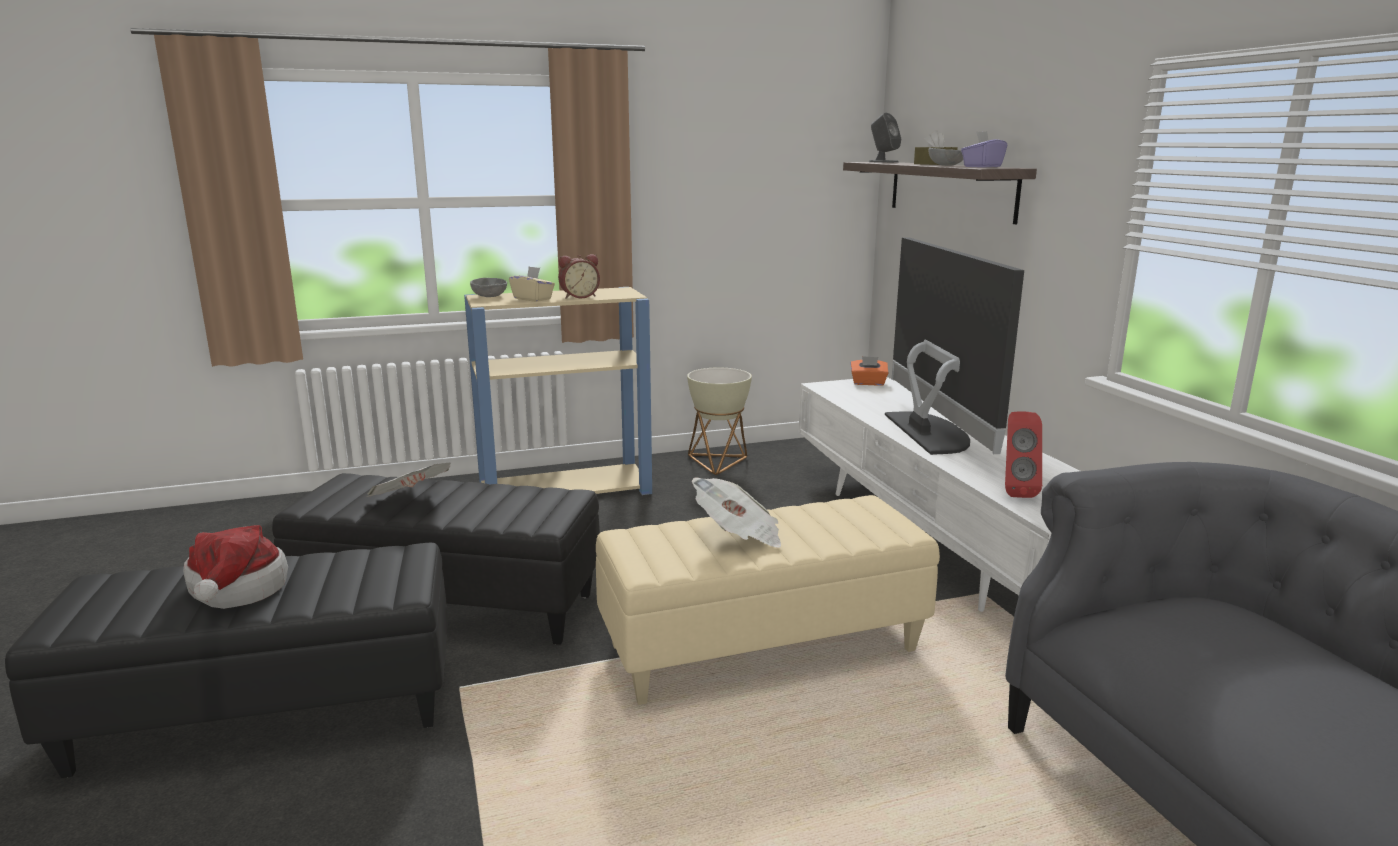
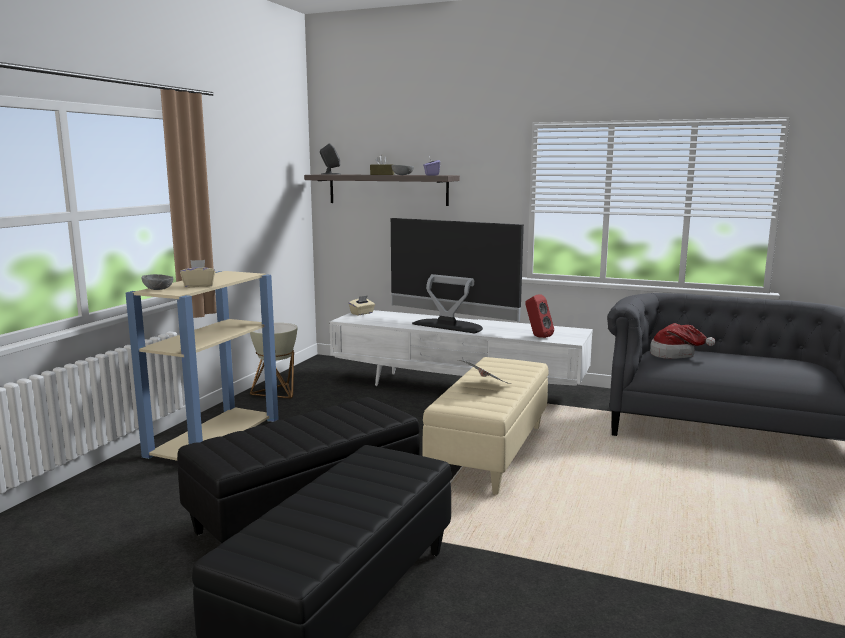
camera: 50 degrees left, 5 degrees down
(235, 591) = (343, 505): hat -> hat (675, 354)
(411, 501) = (290, 436): newspaper -> none
(579, 296) = (222, 279): alarm clock -> none
(868, 383) = (362, 313): orange tissue box -> beige tissue box

